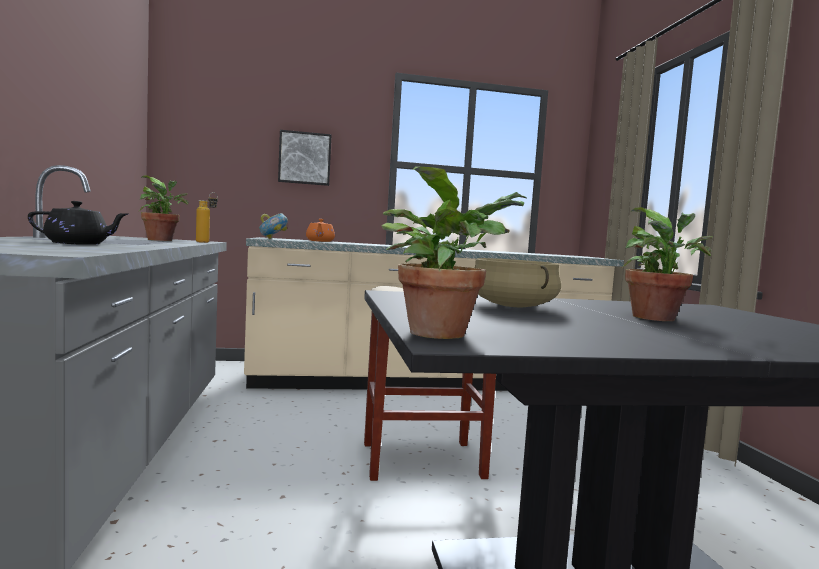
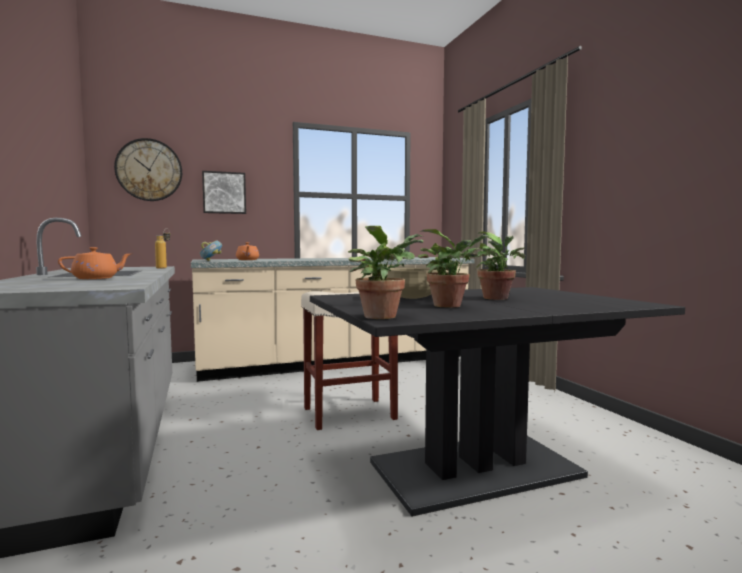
camera: 10 degrees left, 0 degrees up
(78, 244) = (96, 278): black teapot -> orange teapot
(162, 240) = (130, 269): potted plant -> potted plant (451, 305)
(218, 126) = (149, 170): none -> wall clock

